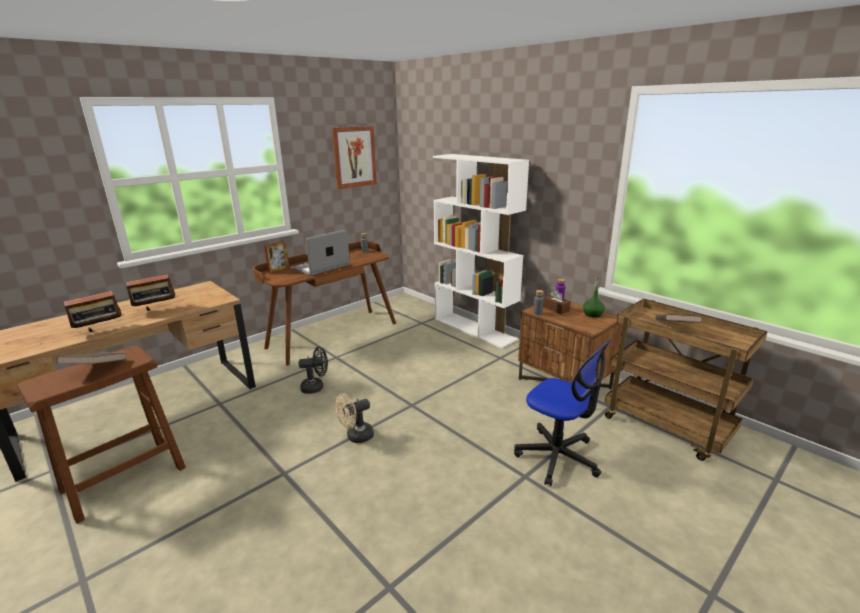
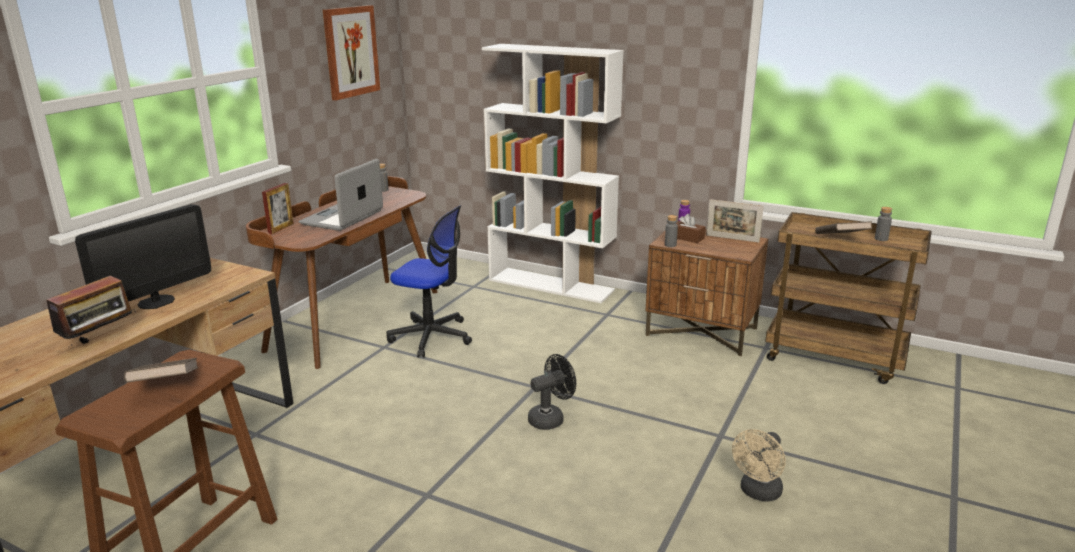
camera: 20 degrees left, 0 degrees up
(156, 310) = (156, 302): radio -> monitor
(316, 387) = (386, 389): black fan -> black fan (551, 418)
(356, 437) = (490, 436): beige fan -> beige fan (758, 493)
(557, 457) = (742, 409): office chair -> office chair (431, 337)
(593, 314) = (732, 238): green bottle -> picture frame
(715, 332) = (881, 239): none -> grey bottle

